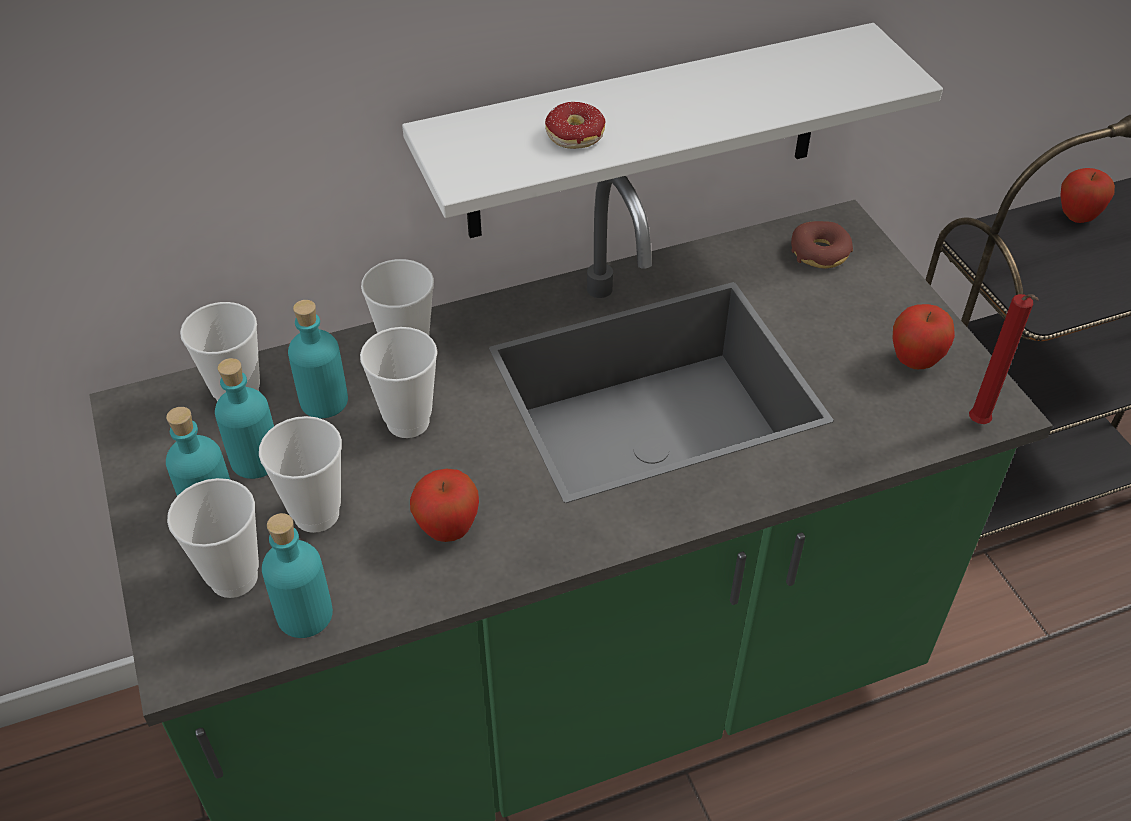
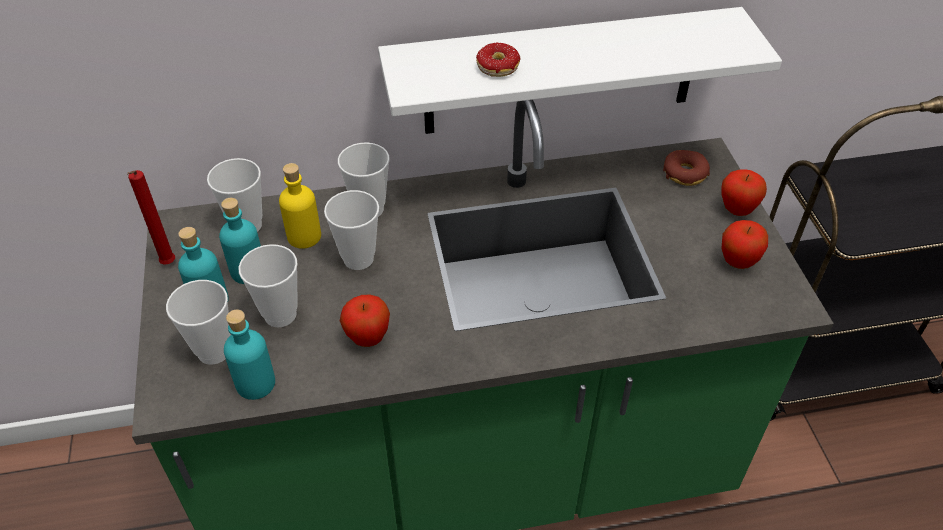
camera: 10 degrees right, 0 degrees up
(324, 401) = (304, 236): turquoise bottle -> yellow bottle
(979, 425) = (776, 316): red candle -> red candle (167, 265)
(1077, 217) = (897, 170): apple -> apple (737, 210)

